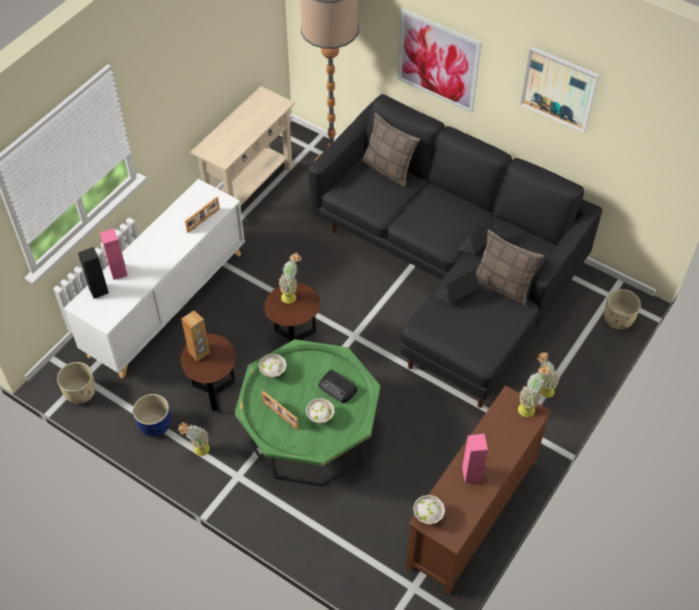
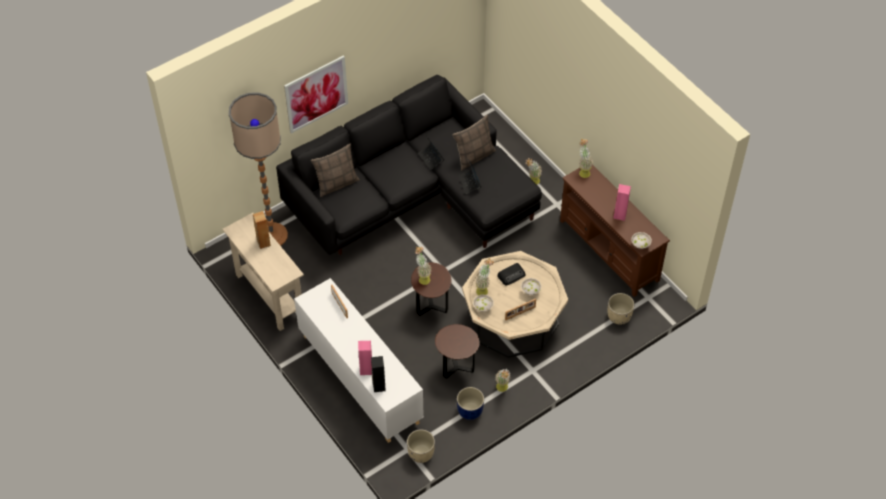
camera: 70 degrees left, 0 degrees up
(199, 352) = (450, 345): brown speaker -> brown speaker (264, 242)
(303, 364) = (483, 289): none -> potted plant
(310, 431) = (513, 319): green coffee table -> beige coffee table
(559, 88) = (398, 35): picture -> none
(618, 319) = (494, 122): beige planter -> beige planter (619, 316)

